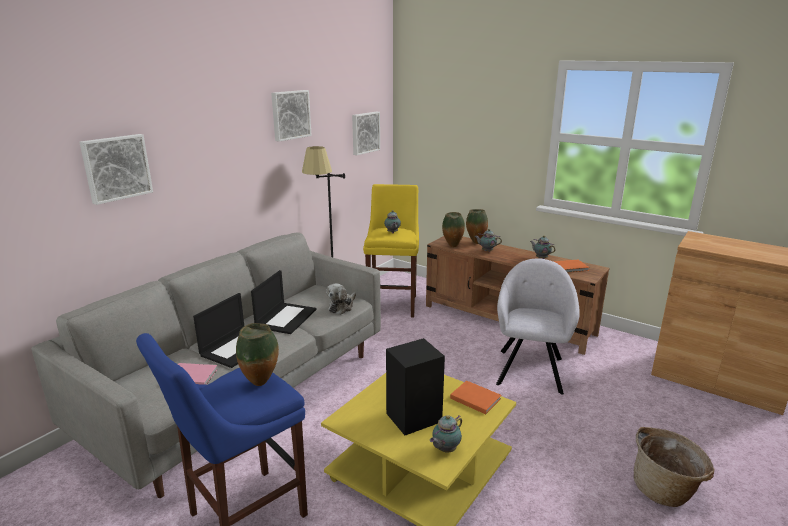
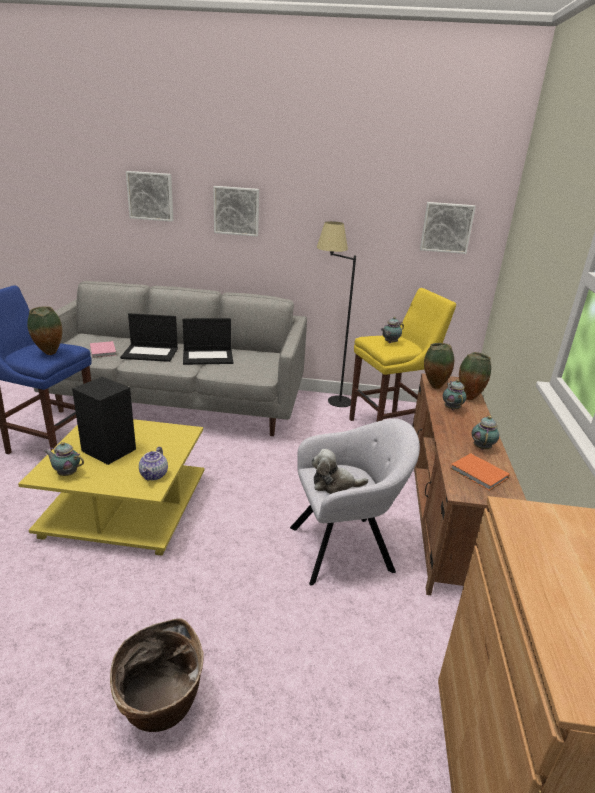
camera: 60 degrees right, 5 degrees up
(290, 115) = (329, 185): picture -> picture (236, 211)
(342, 307) = (248, 372): plush toy -> plush toy (334, 484)
(474, 398) = (154, 475): orange book -> teapot

